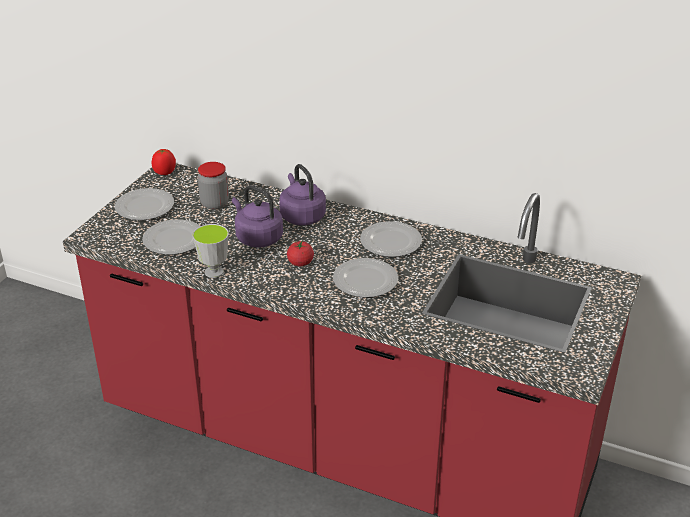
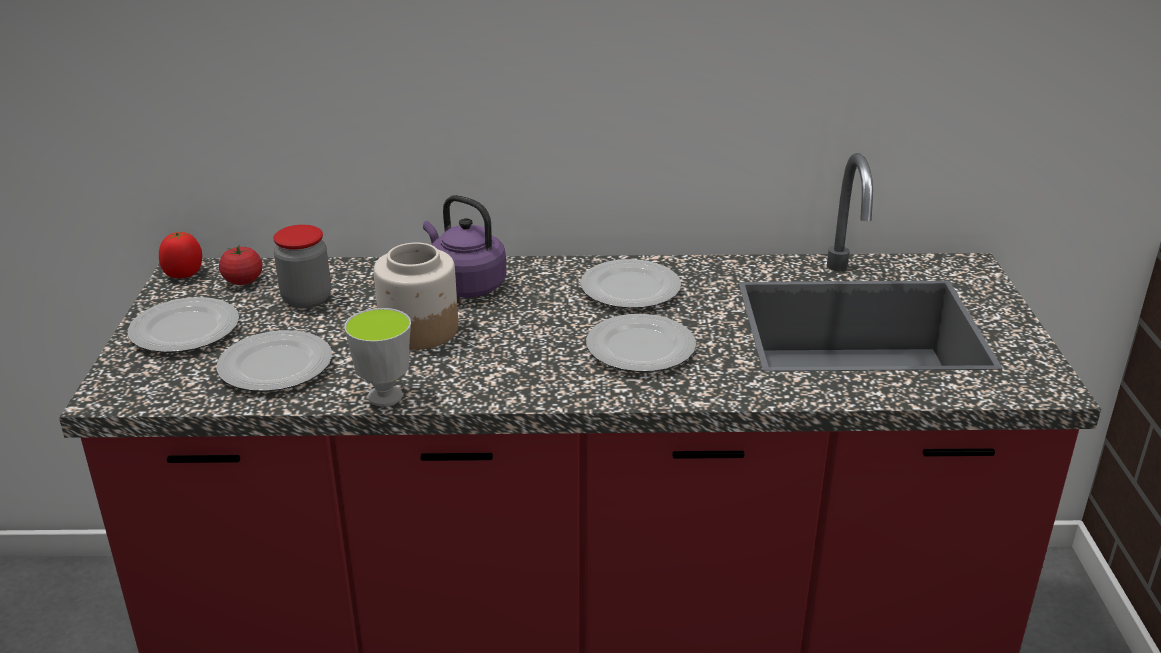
camera: 25 degrees left, 5 degrees down
(257, 238) = (418, 330): purple kettle -> jar
(300, 263) = (518, 348): tomato -> tomato (243, 281)

